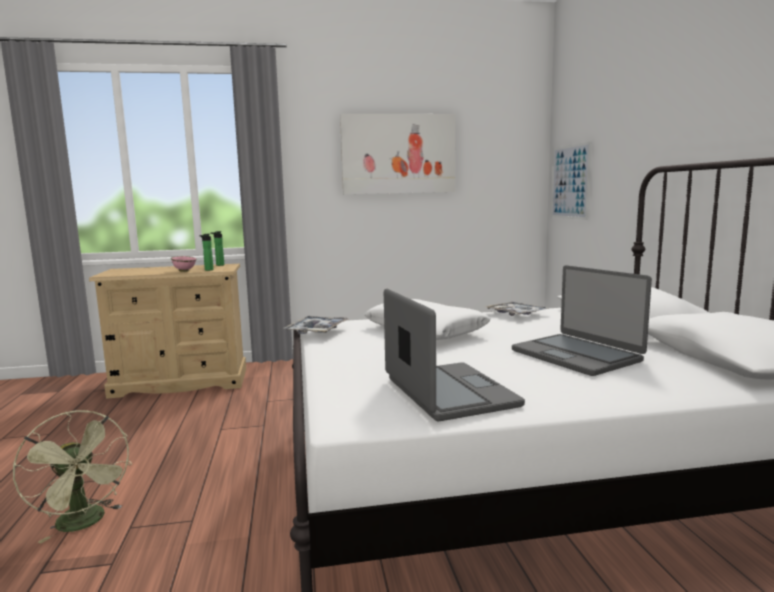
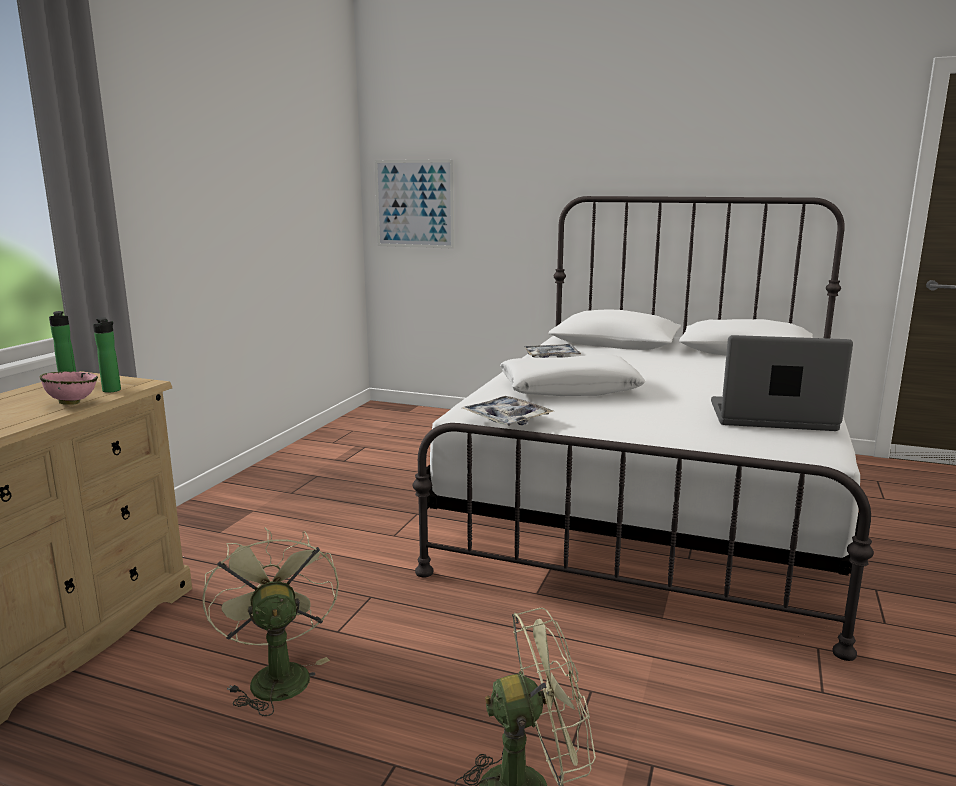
camera: 60 degrees left, 5 degrees up
(172, 429) = (276, 675): none -> green fan
(398, 154) = (238, 159): picture -> none
(576, 355) = (706, 373): laptop -> none

